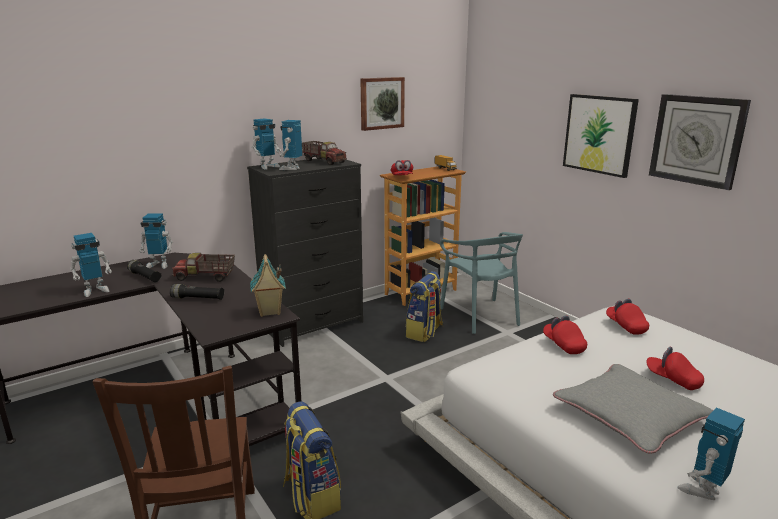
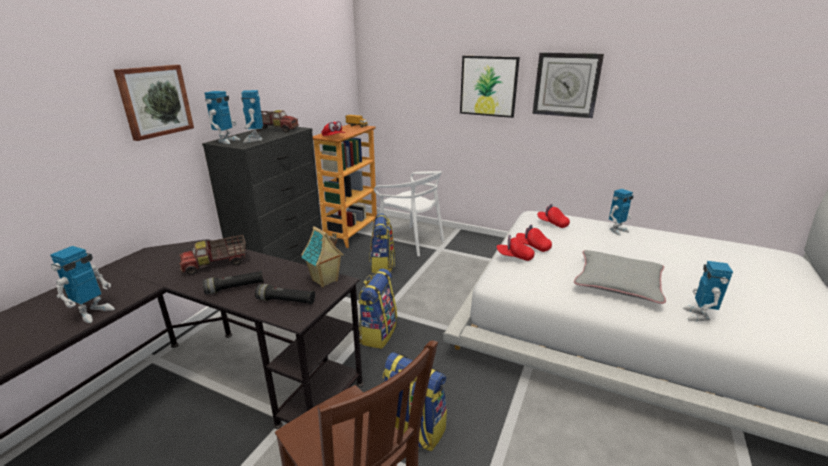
camera: 30 degrees left, 5 degrees up
(144, 277) = (141, 281): black flashlight -> black flashlight (286, 301)
(159, 265) = (143, 264): toy robot -> toy robot (617, 230)
(358, 397) = (377, 333): none -> backpack
(381, 103) = (302, 70): picture -> picture (155, 101)
(480, 316) = (411, 241): turquoise chair -> white chair
(672, 380) = (613, 252): red cap -> red cap (514, 257)

